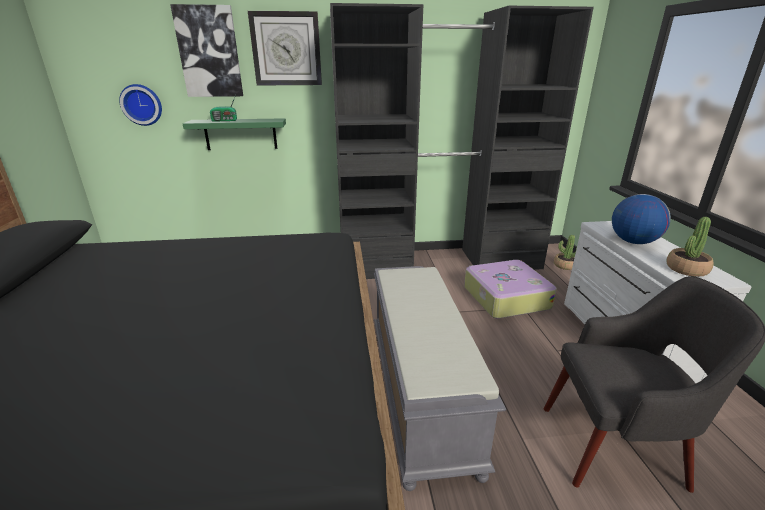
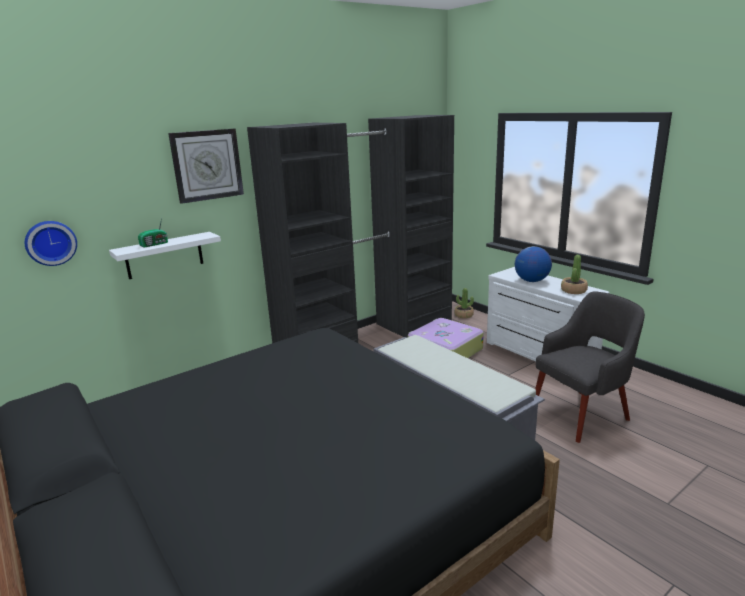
camera: 30 degrees left, 5 degrees down
(209, 52) = (128, 177): picture -> none
(240, 134) = (164, 255): green shelf -> white shelf

